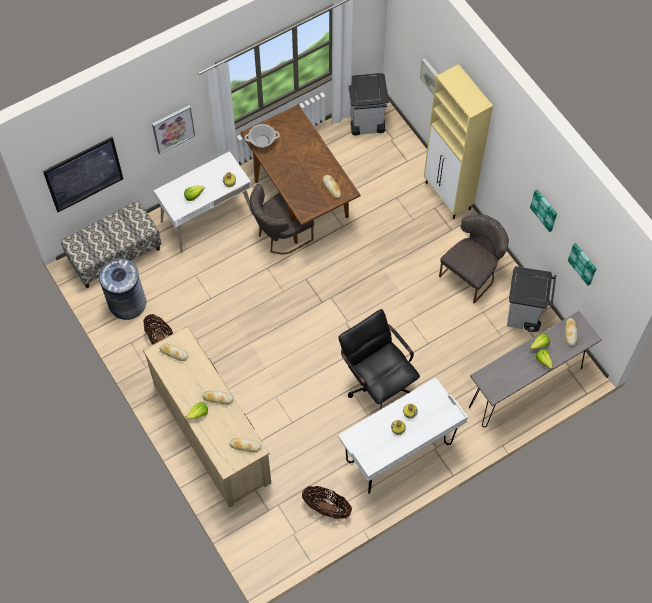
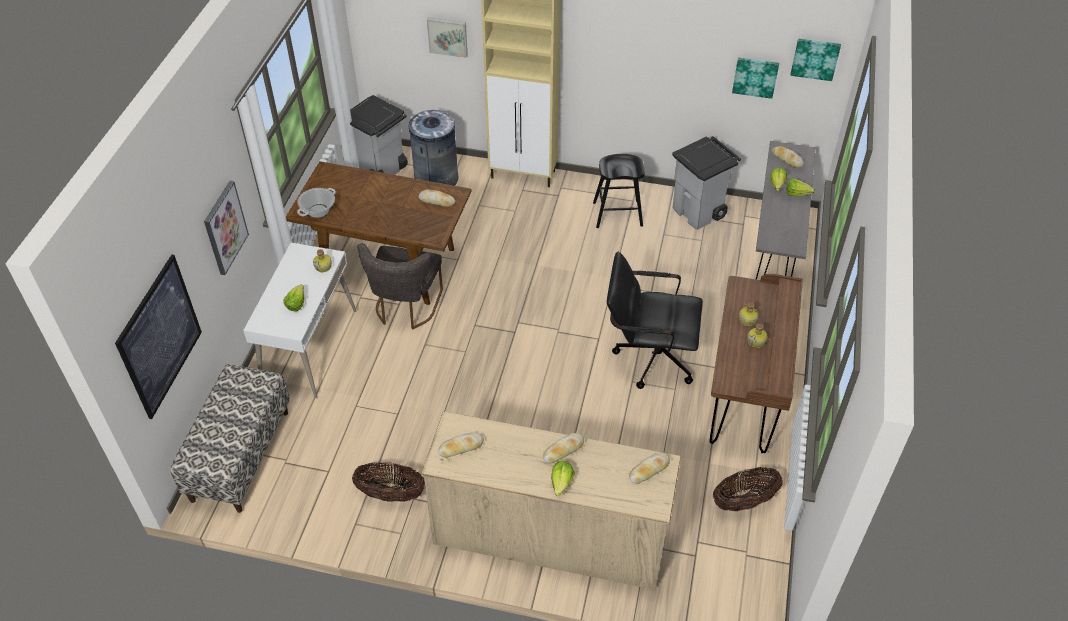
camera: 45 degrees left, 15 degrees down
(127, 303) = (307, 489): grey trash can -> grey trash can (436, 179)
(399, 454) = (744, 398): white desk -> brown desk
(471, 274) = (617, 214): grey chair -> black stool
(544, 209) = (677, 57): picture -> picture (815, 58)

